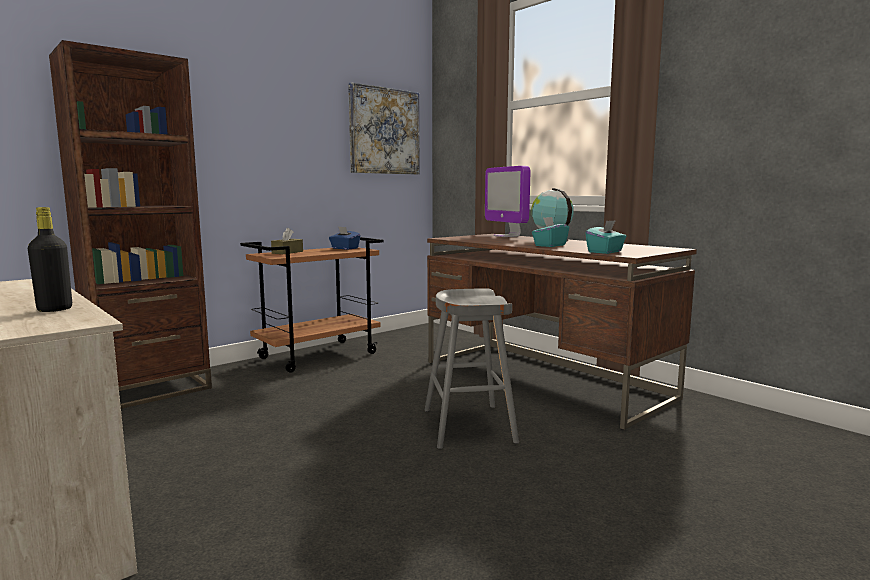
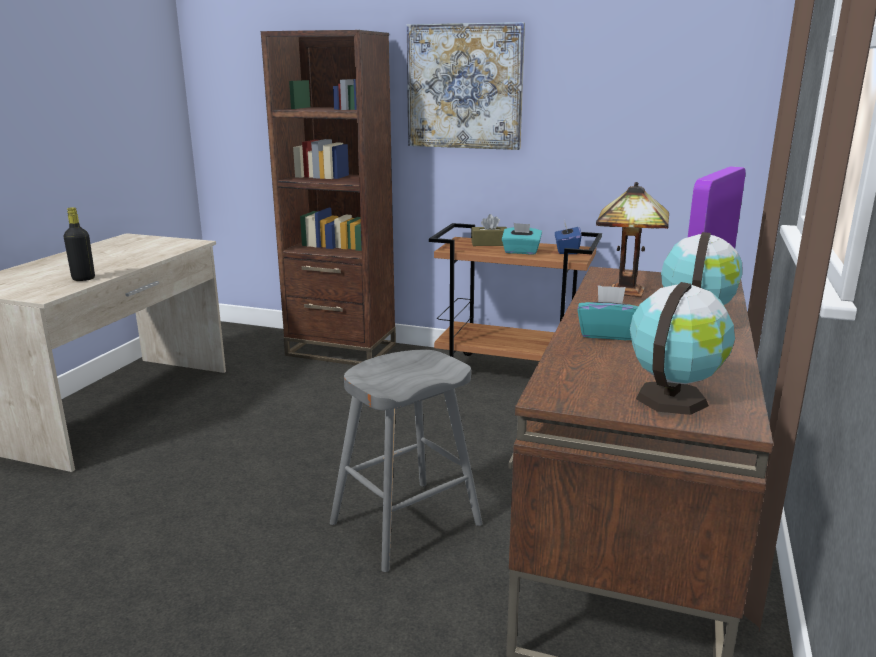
camera: 60 degrees right, 10 degrees up
(384, 131) = (689, 79): picture -> picture (464, 87)
(488, 239) = (628, 292): none -> table lamp
(605, 252) = (569, 377): turquoise tissue box -> turquoise tissue box (521, 252)
(642, 249) = (672, 397): none -> globe

